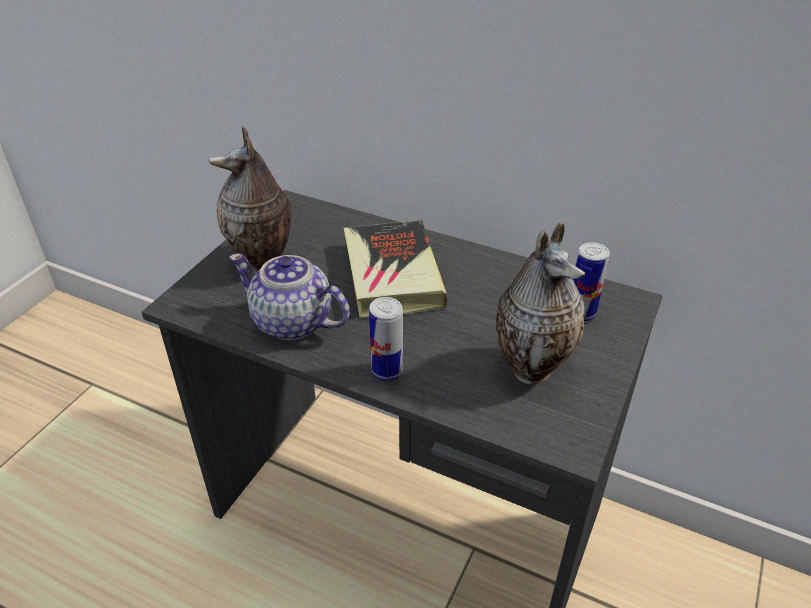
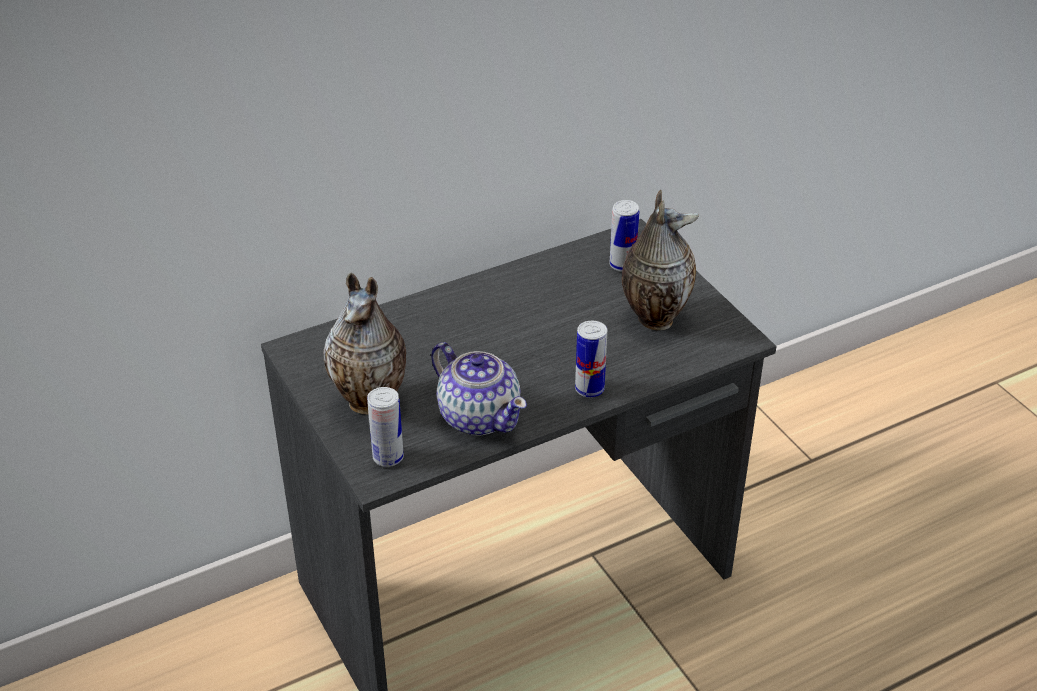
camera: 55 degrees left, 0 degrees up
(204, 299) = (388, 457): none -> can
(293, 322) = (479, 416): teapot -> teapot turned 105 degrees counterclockwise
(392, 275) = (475, 335): book -> none

